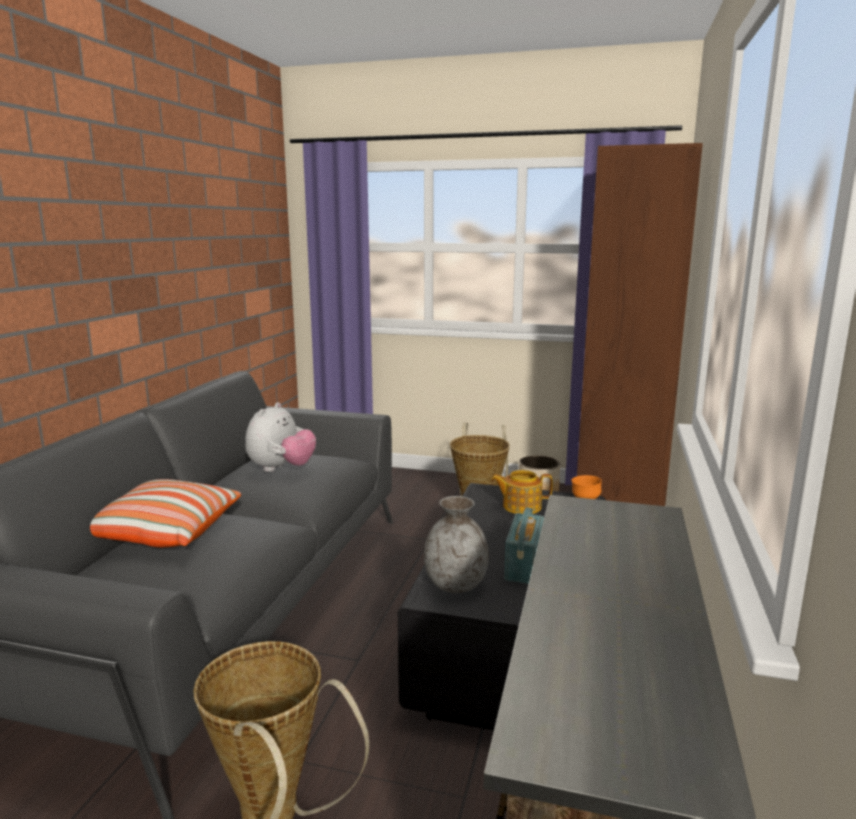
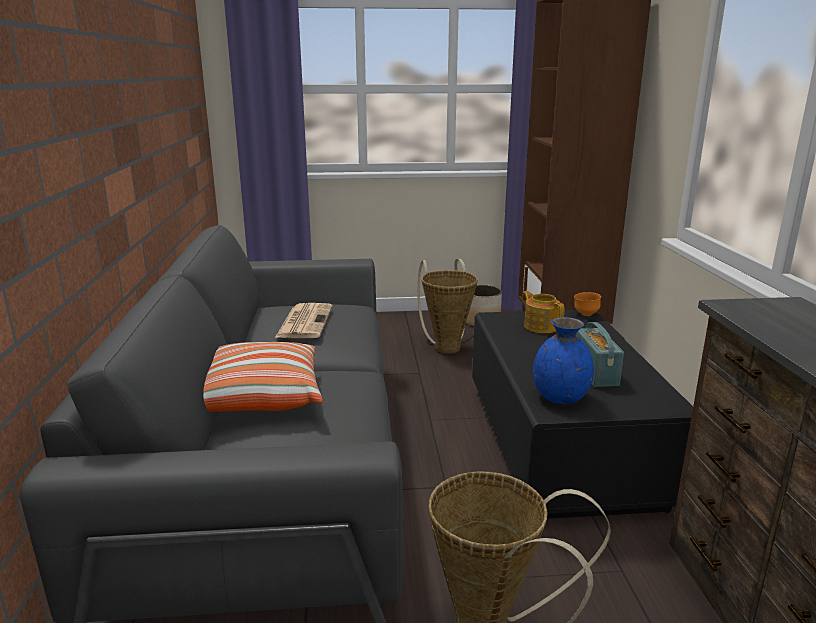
camera: 20 degrees left, 5 degrees up
(281, 469) = (305, 321): plush toy -> newspaper
(456, 585) = (560, 397): grey vase -> blue vase
(521, 506) = (541, 326): teapot -> teapot turned 75 degrees clockwise

